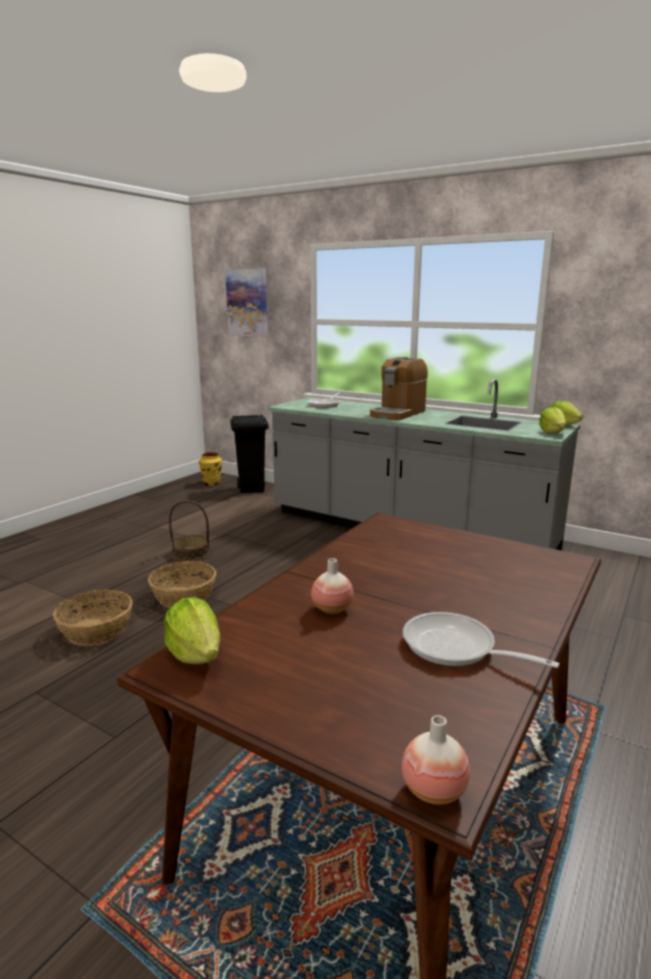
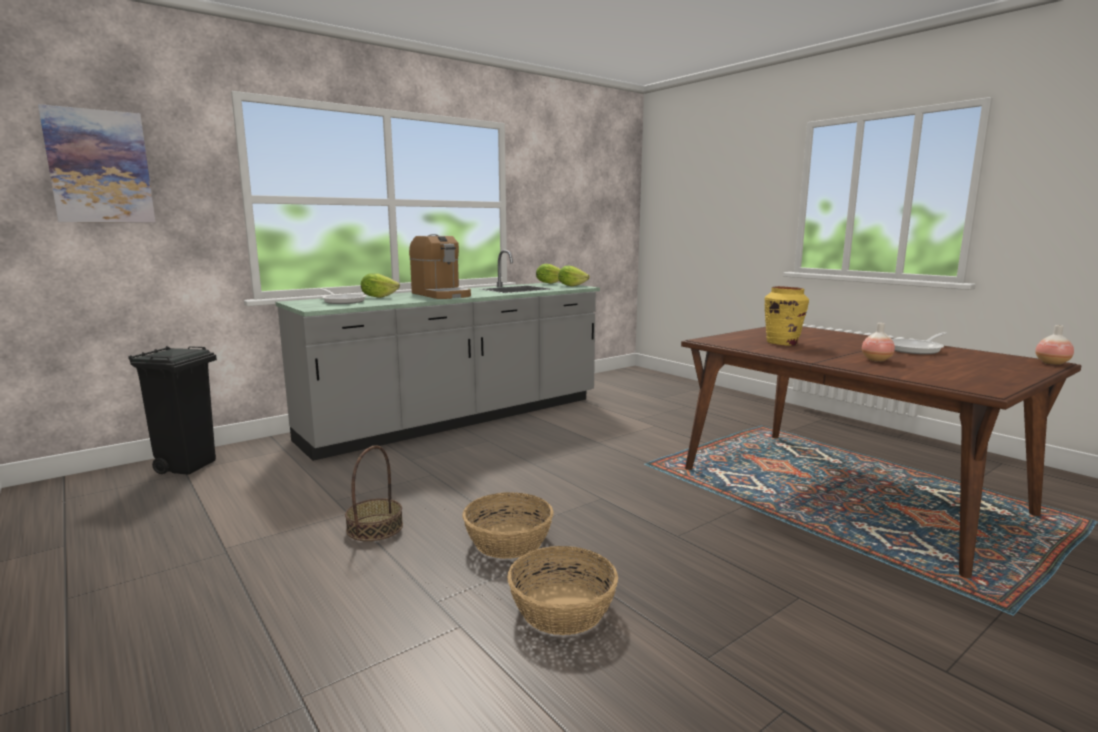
camera: 70 degrees left, 5 degrees down
(196, 654) = (962, 384): lettuce -> lettuce (378, 297)
(211, 483) = (94, 490): yellow vase -> yellow vase (782, 343)

